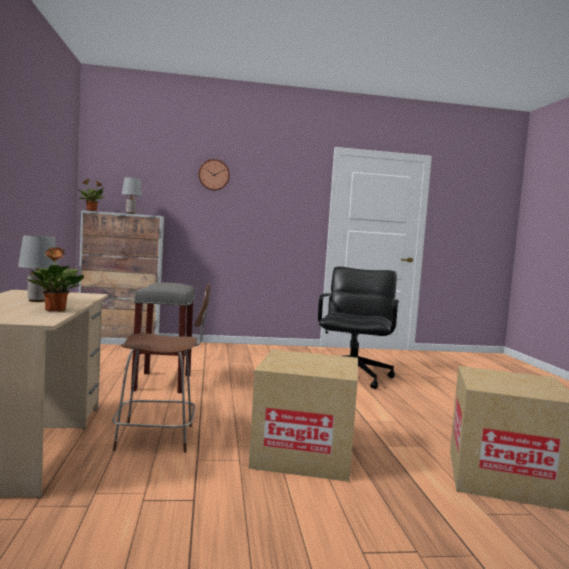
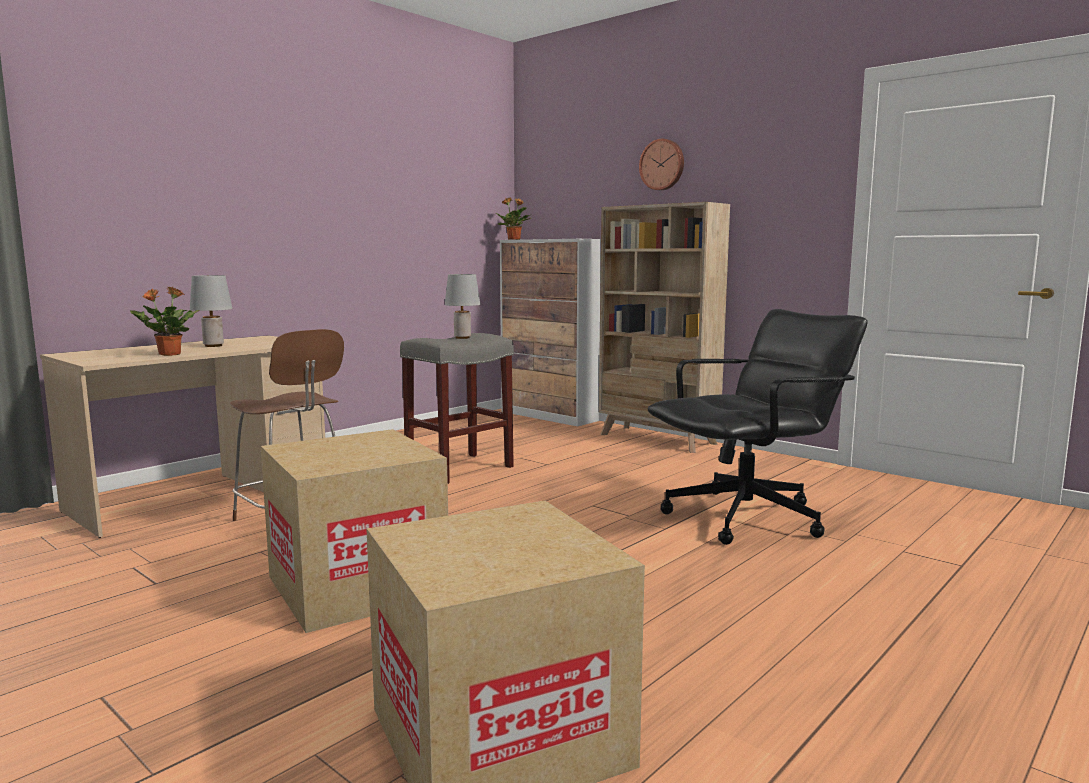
camera: 50 degrees right, 5 degrees up
(130, 213) = (551, 238): grey table lamp -> grey table lamp (462, 338)
(219, 347) = (657, 439): none -> beige bookcase

